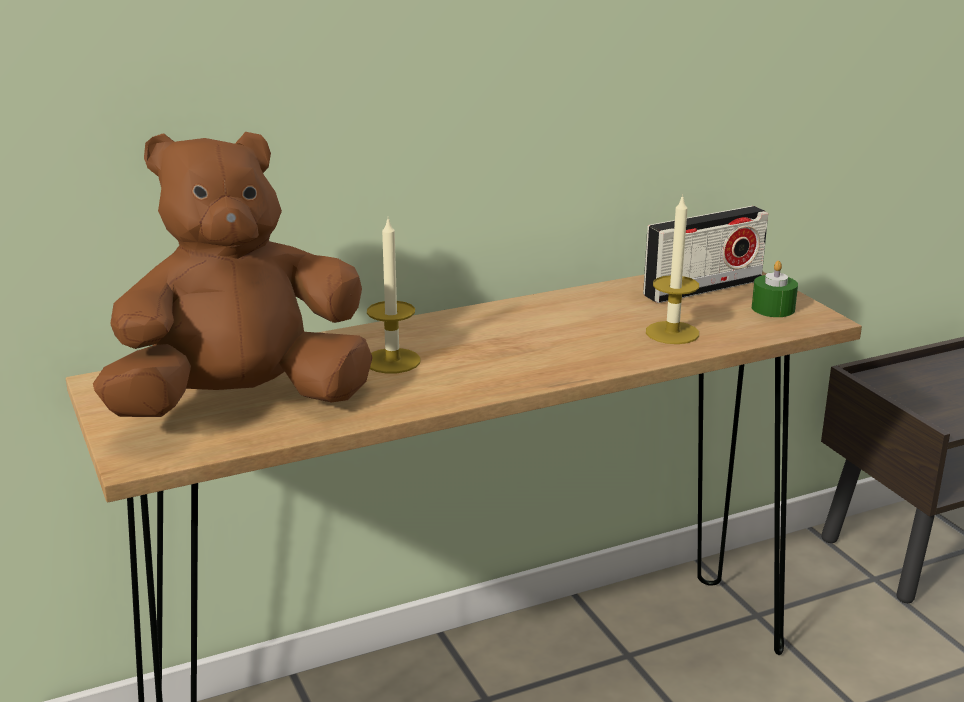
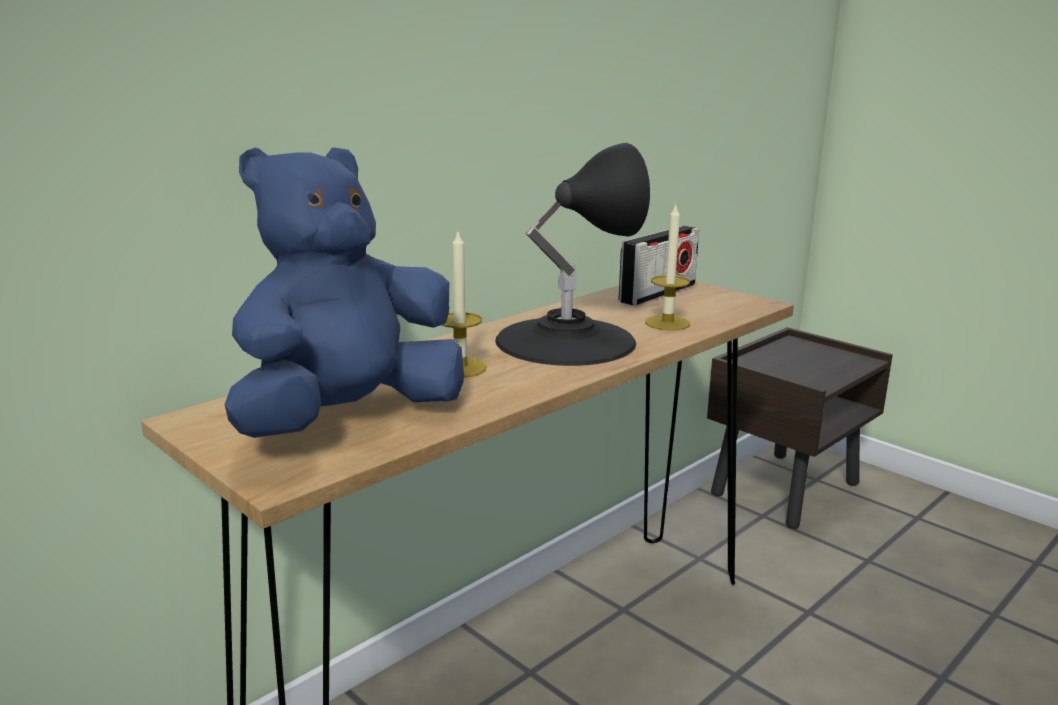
camera: 20 degrees left, 5 degrees down
(242, 404) = (349, 418): brown plush toy -> blue plush toy
(533, 341) = (565, 340): none -> black table lamp
(773, 308) = (722, 300): green candle -> none

